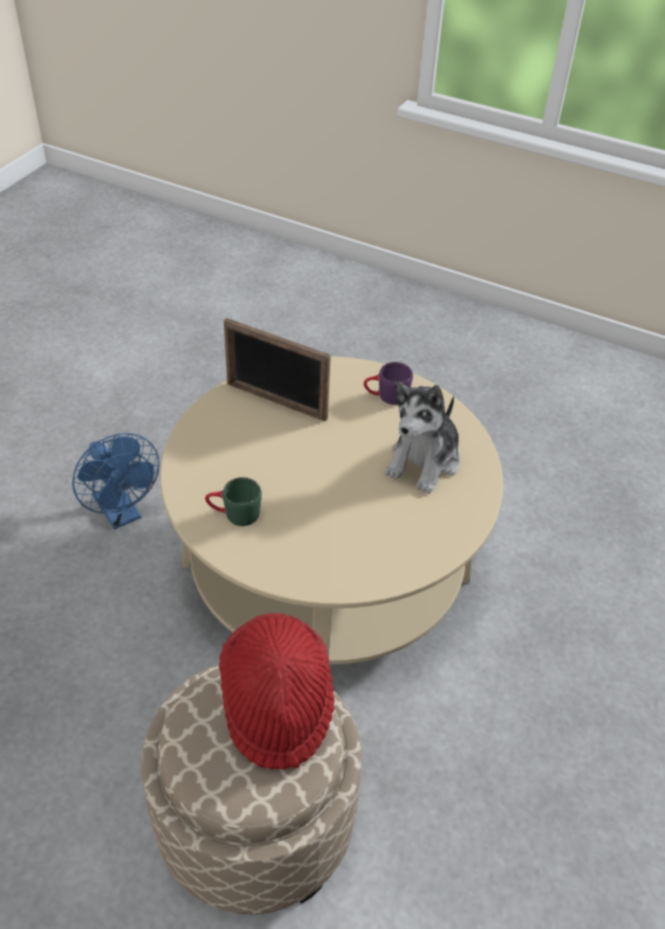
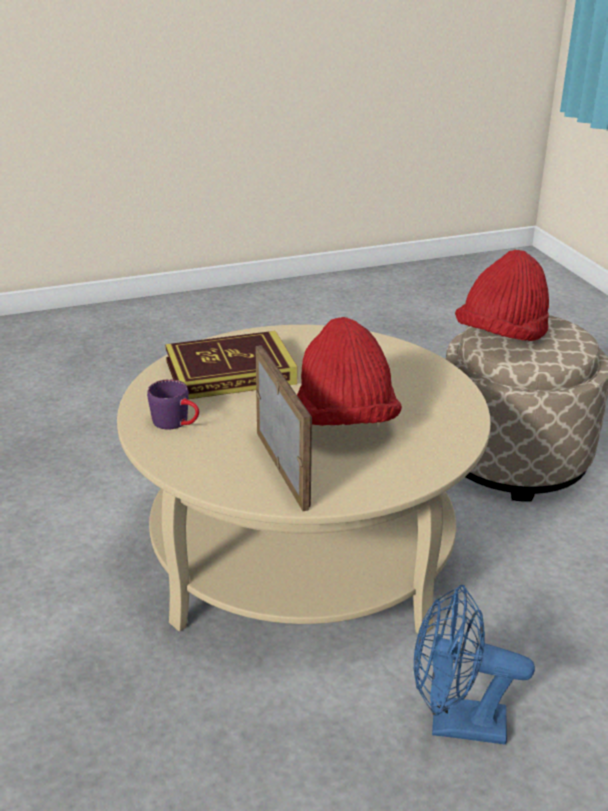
camera: 135 degrees left, 15 degrees down
(122, 514) = (455, 724): blue fan -> blue fan turned 90 degrees counterclockwise
(234, 514) = (431, 411): green mug -> none
(285, 464) = (344, 421): none -> red hat
(424, 461) = (230, 372): plush toy -> book

